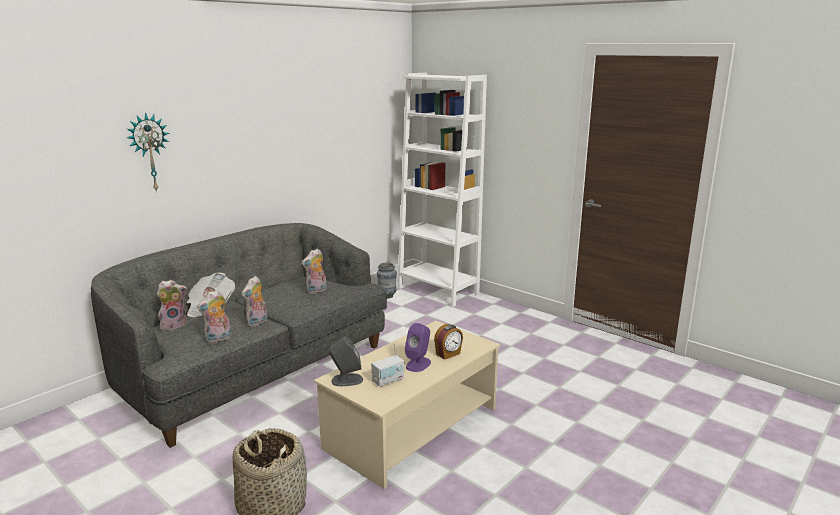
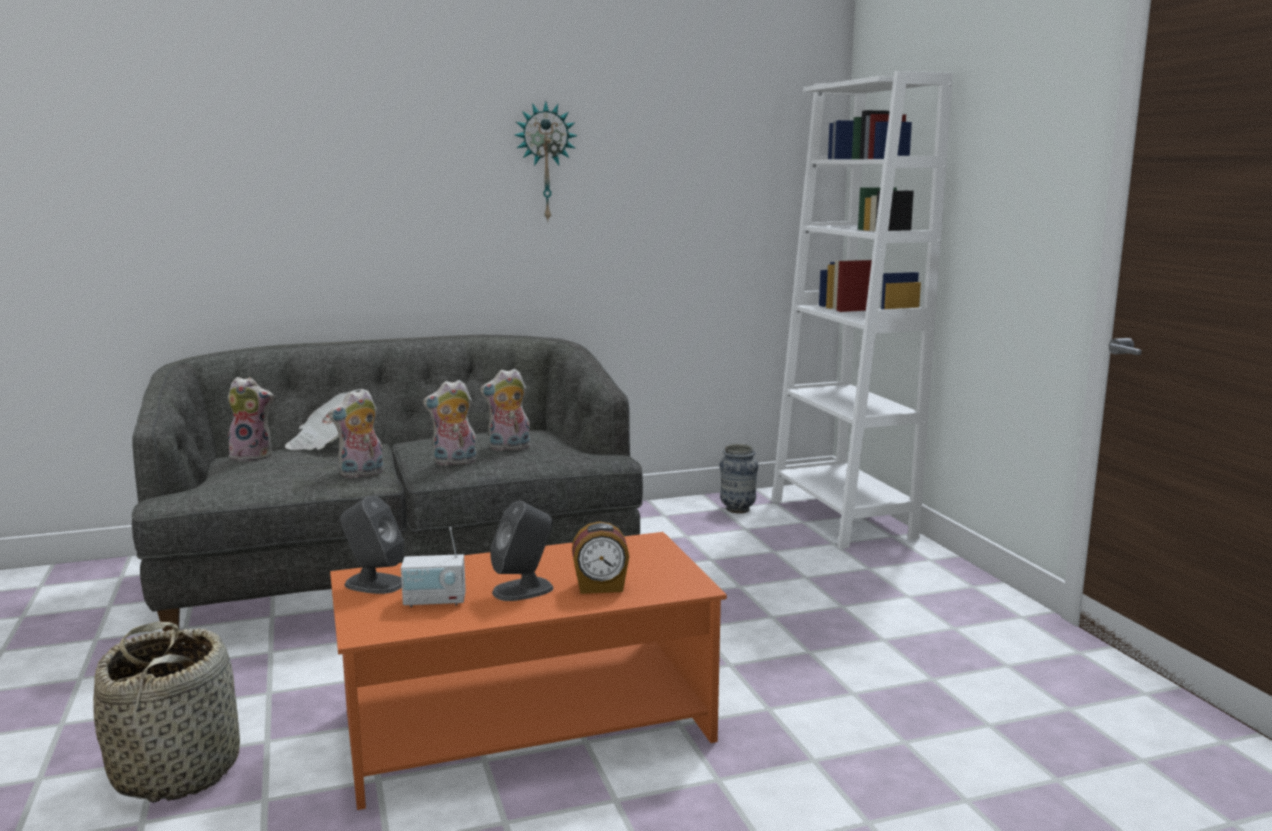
camera: 30 degrees right, 5 degrees down
(149, 152) = (295, 184): wall clock -> wall clock (545, 162)
(218, 339) = (272, 482): plush toy -> plush toy (454, 462)
(413, 427) = (529, 725): beige coffee table -> orange coffee table
(418, 364) = (523, 590): purple speaker -> grey speaker

